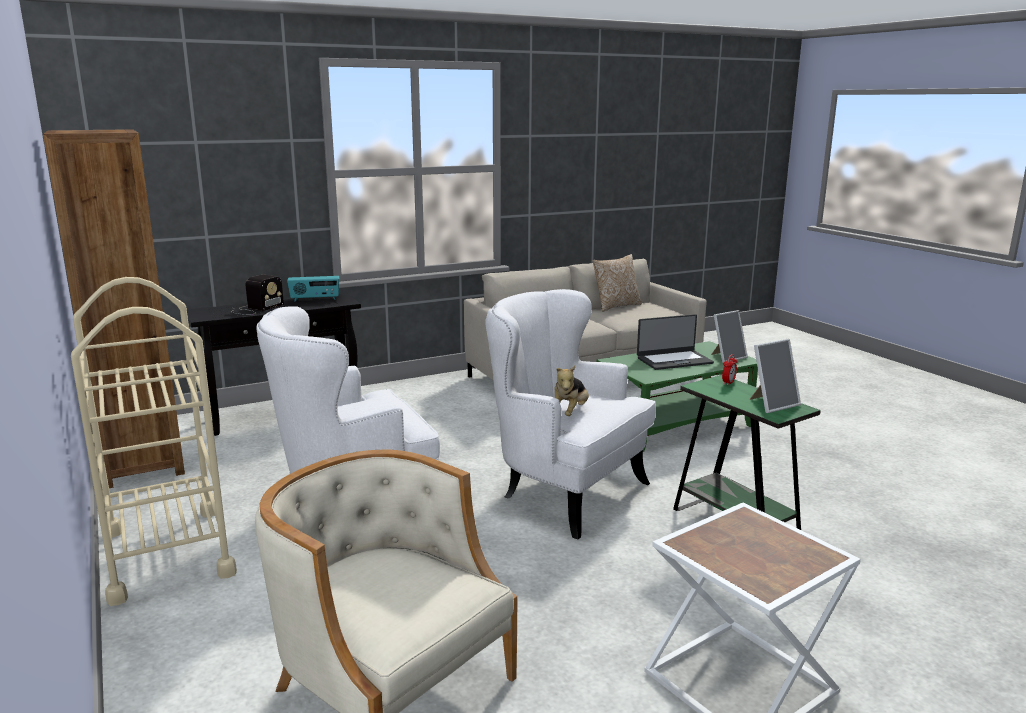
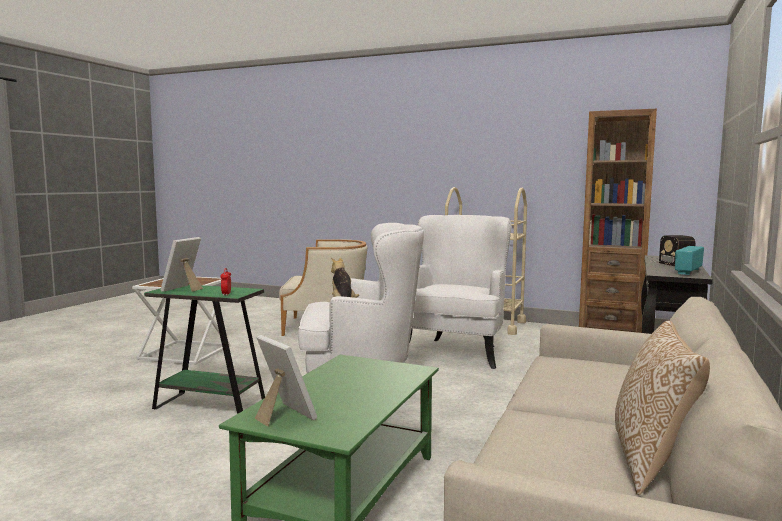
camera: 140 degrees right, 10 degrees down
(674, 360) = (350, 389): laptop -> none
(727, 357) = (283, 416): picture frame -> picture frame turned 120 degrees clockwise

